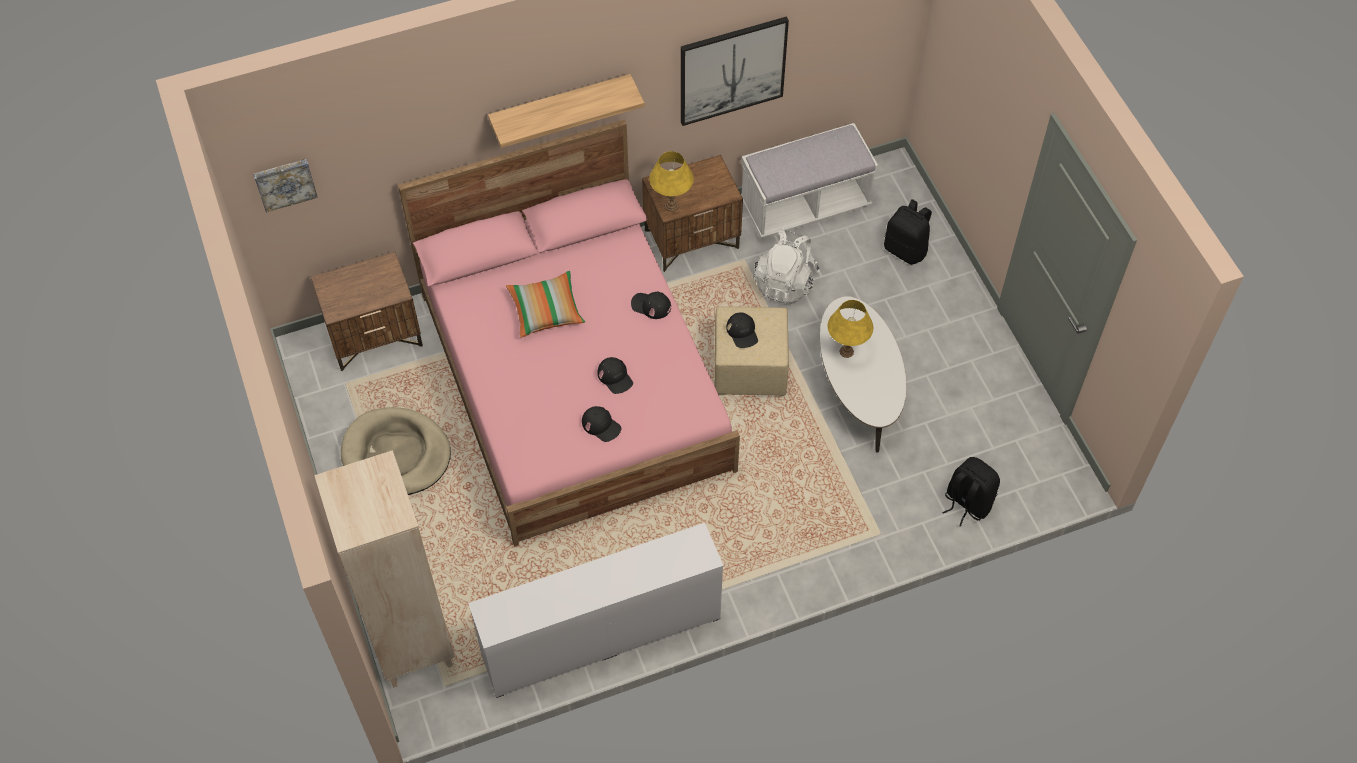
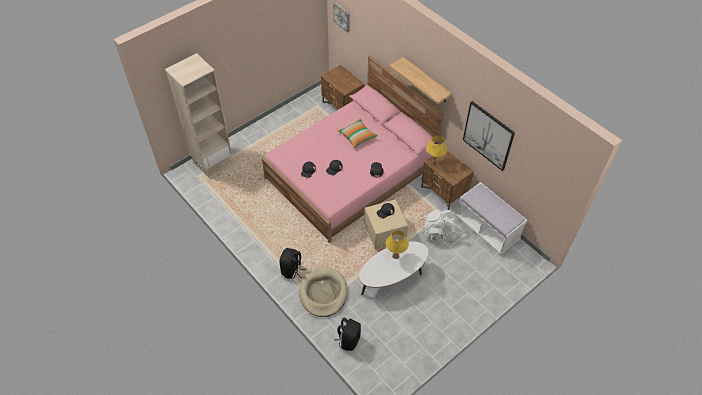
camera: 70 degrees right, 5 degrees down
(396, 455) = (292, 130): beige dog bed -> beige dog bed (323, 293)
(600, 636) = (233, 218): white dresser -> none
(906, 249) = (484, 277): black backpack -> black backpack (292, 270)

